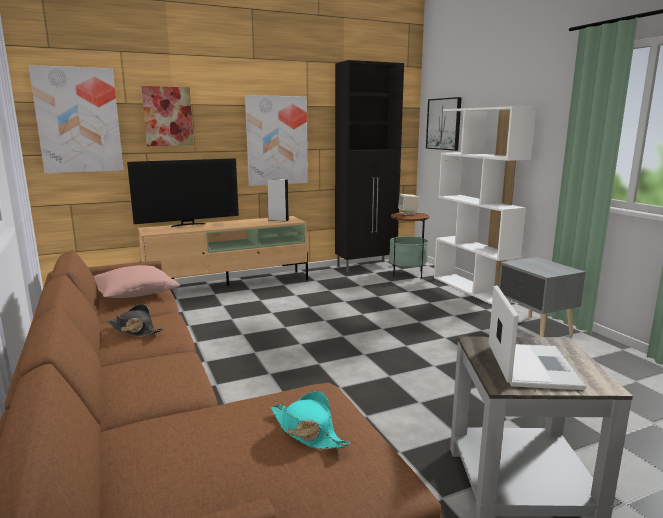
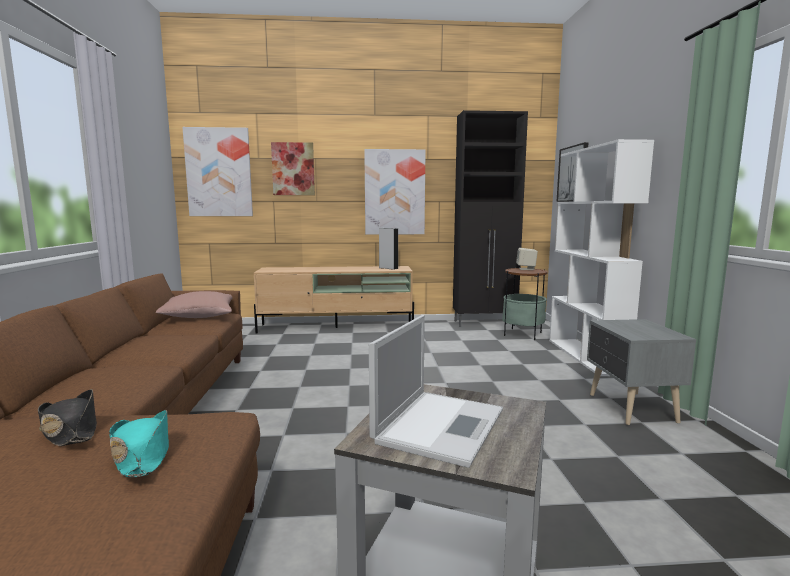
camera: 20 degrees right, 5 degrees down
(135, 330) = (153, 342): black hat -> black hat (70, 431)
(188, 225) = (304, 267): television -> none

